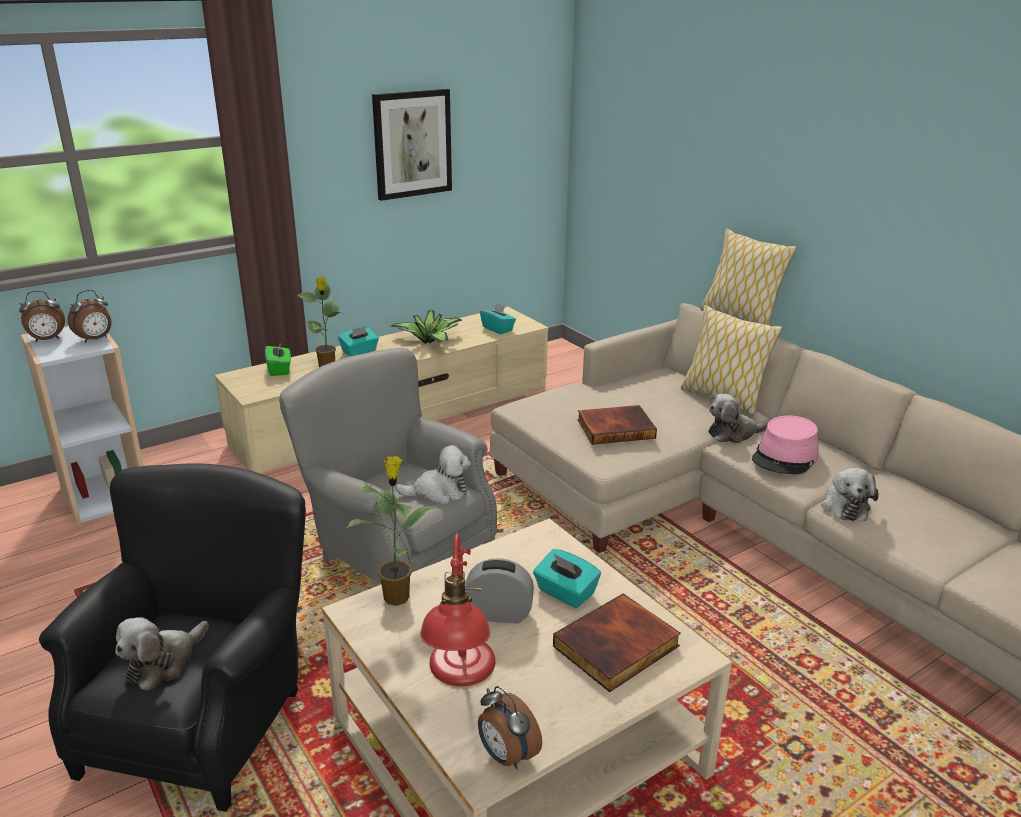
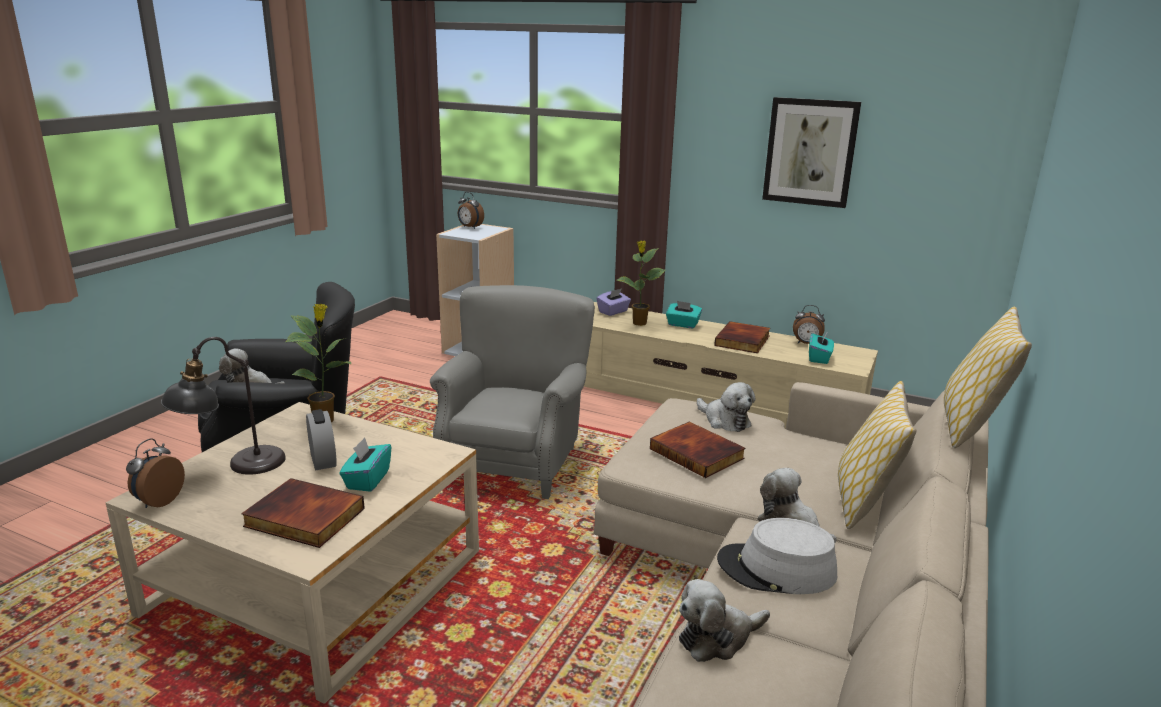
camera: 60 degrees right, 5 degrees down
(95, 339) = (484, 234): alarm clock -> alarm clock (806, 344)
(279, 369) = (613, 312): green tissue box -> purple tissue box
(429, 341) = (743, 341): potted plant -> book
(438, 492) = (508, 411): plush toy -> plush toy (724, 421)
(461, 684) = (233, 466): red table lamp -> grey table lamp
(785, 456) = (776, 569): pink hat -> grey hat

